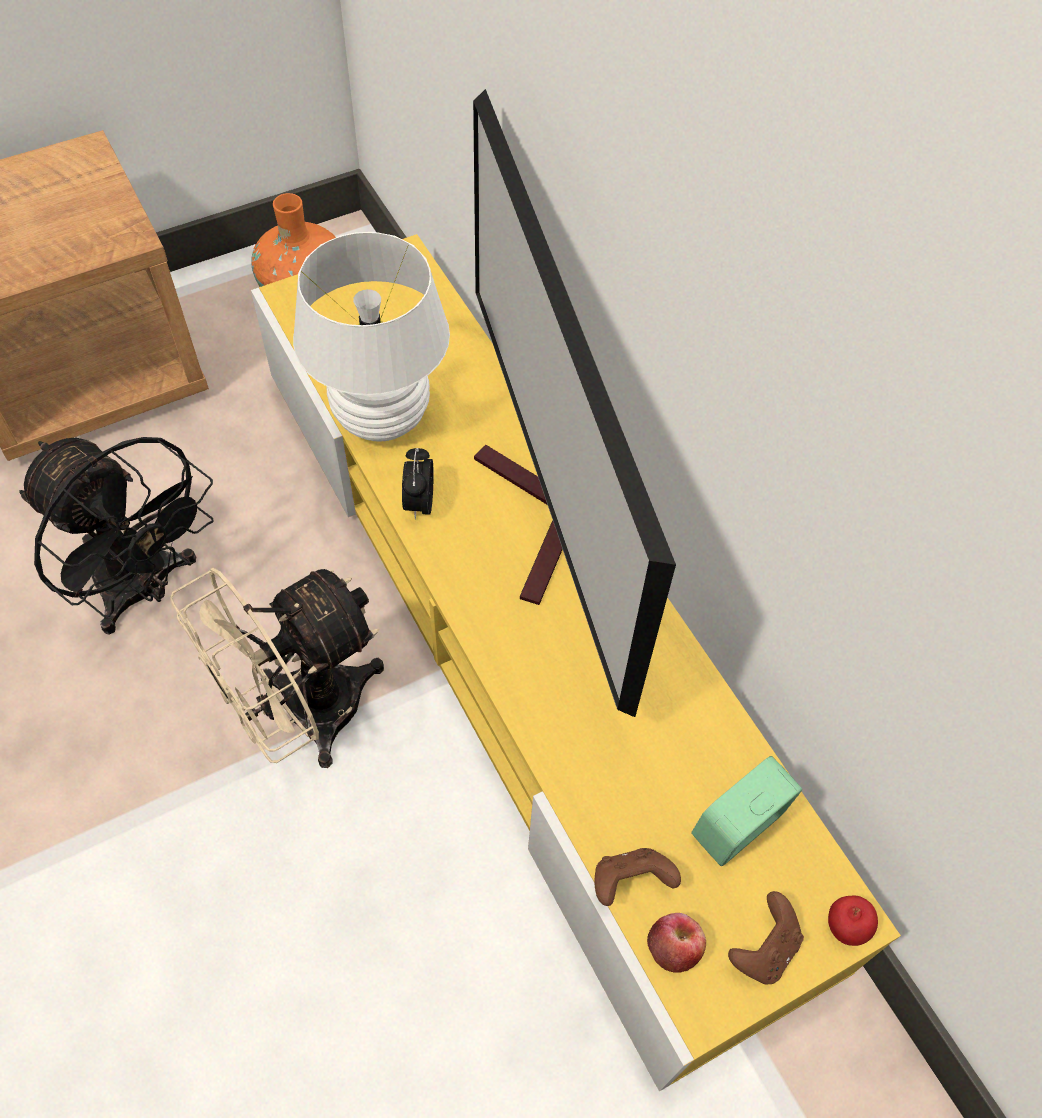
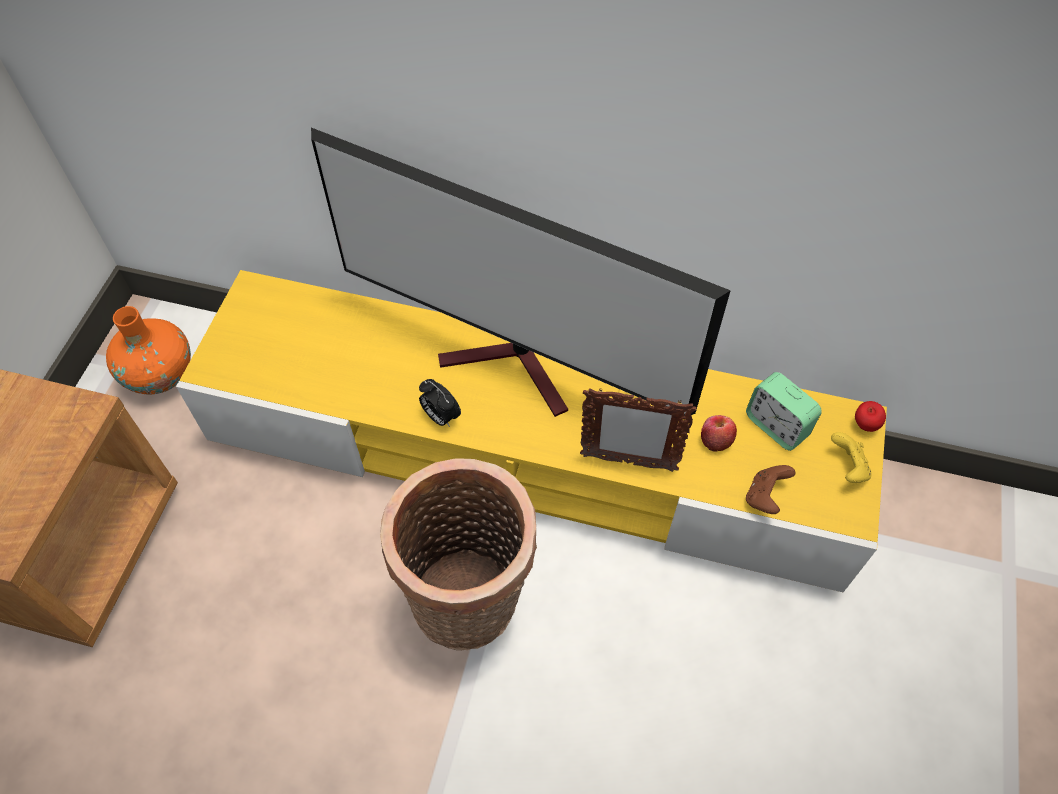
camera: 45 degrees left, 0 degrees up
(145, 589) = (287, 632): black fan -> none
(303, 715) = (470, 604): beige fan -> basket
(381, 418) = (359, 390): white table lamp -> none
(533, 708) = (627, 462): none -> picture frame
(673, 948) = (815, 505): apple -> apple (715, 440)
(737, 826) = (776, 426): alarm clock -> alarm clock turned 45 degrees counterclockwise
(763, 949) = (847, 467): brown game controller -> yellow game controller

